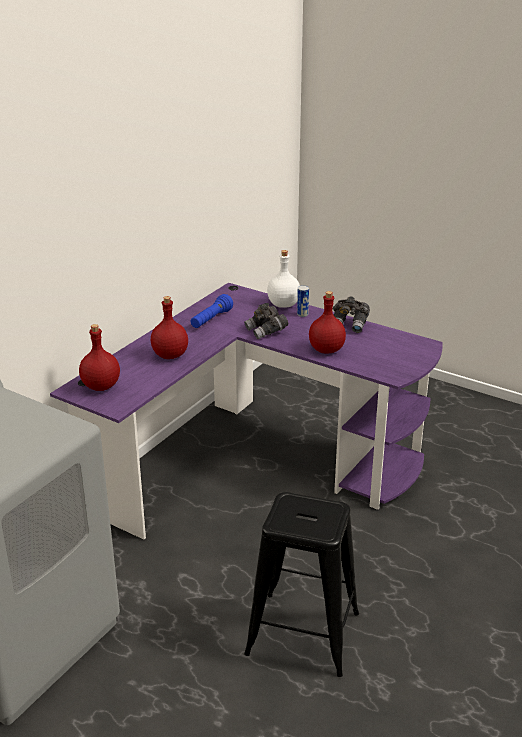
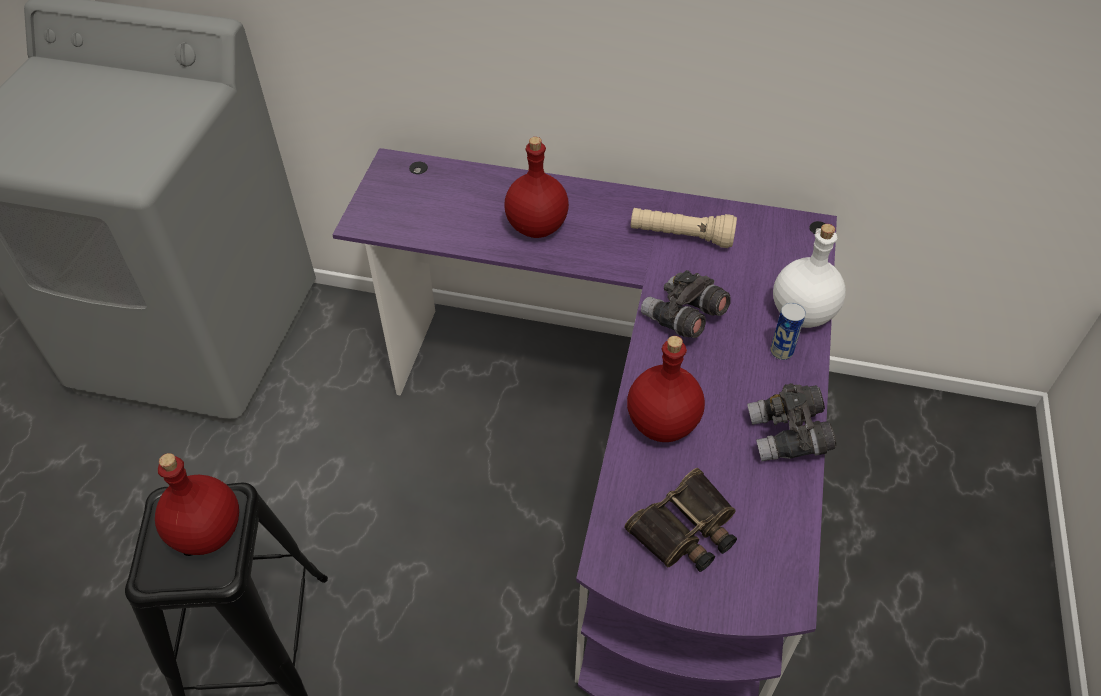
camera: 70 degrees right, 20 degrees up
(100, 386) = (412, 186): red bottle -> red bottle (209, 531)
(211, 320) = (681, 237): blue flashlight -> beige flashlight
(386, 357) = (686, 530): none -> binoculars

